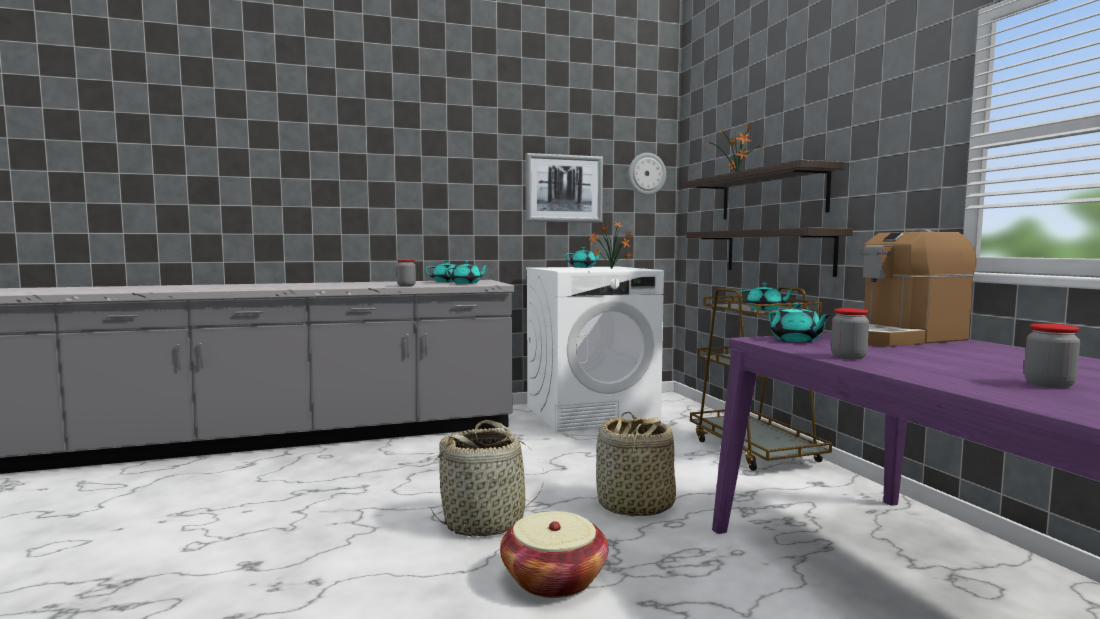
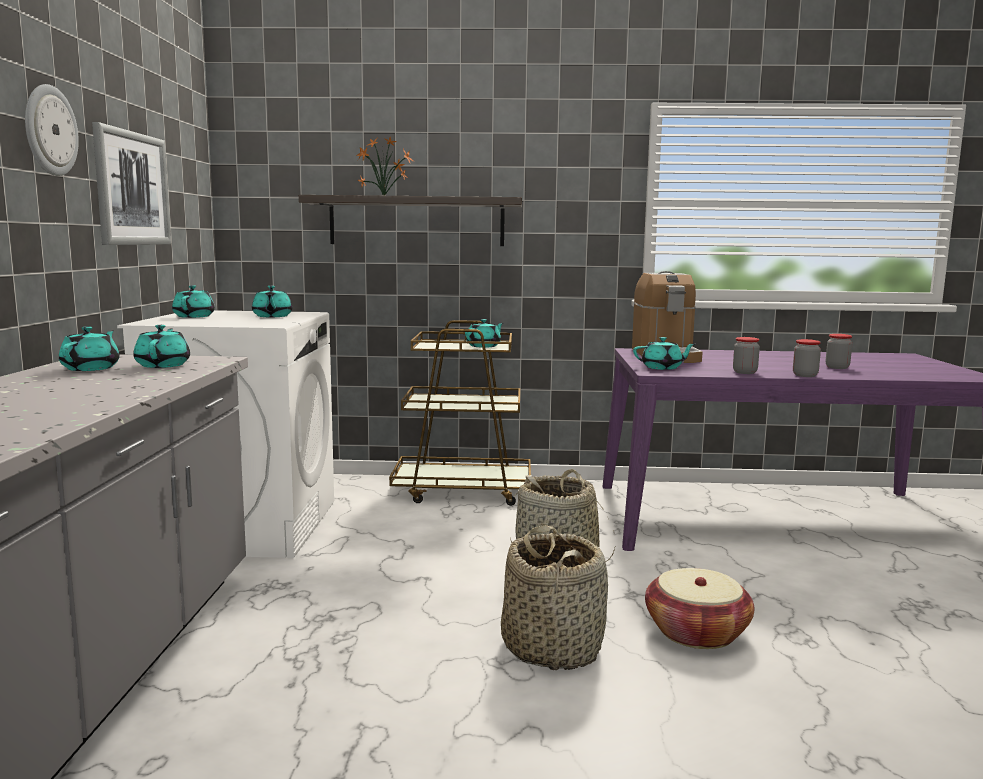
camera: 70 degrees left, 5 degrees up
(406, 285) = (145, 386): jar -> jar (805, 375)
(610, 269) = (272, 316): potted plant -> turquoise teapot
(646, 174) = (193, 171): wall clock -> wall clock (49, 130)
(777, 251) = (430, 283): shelf -> none

